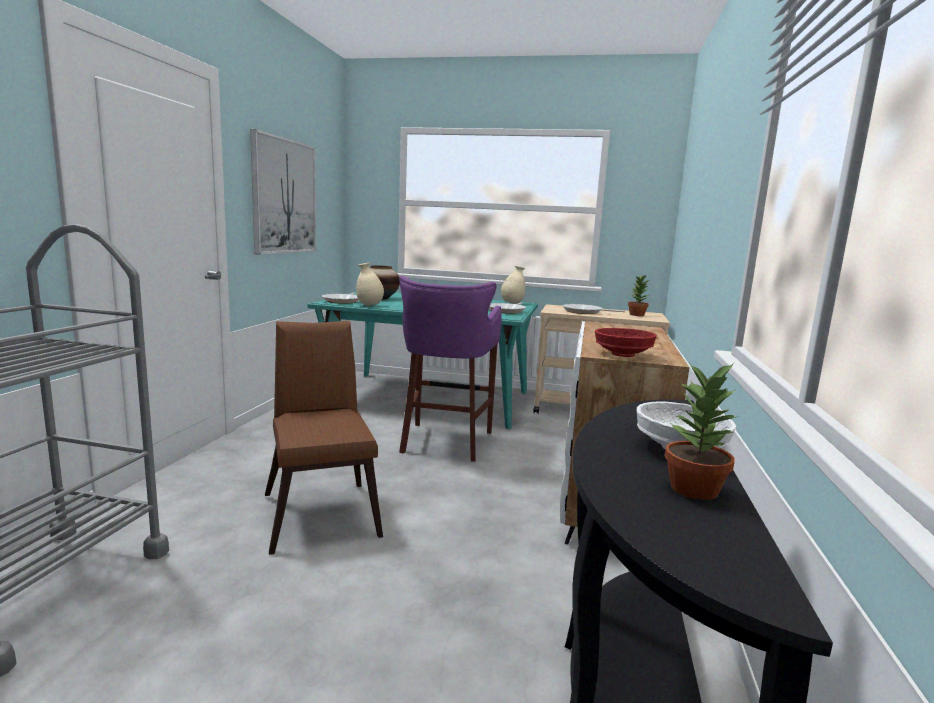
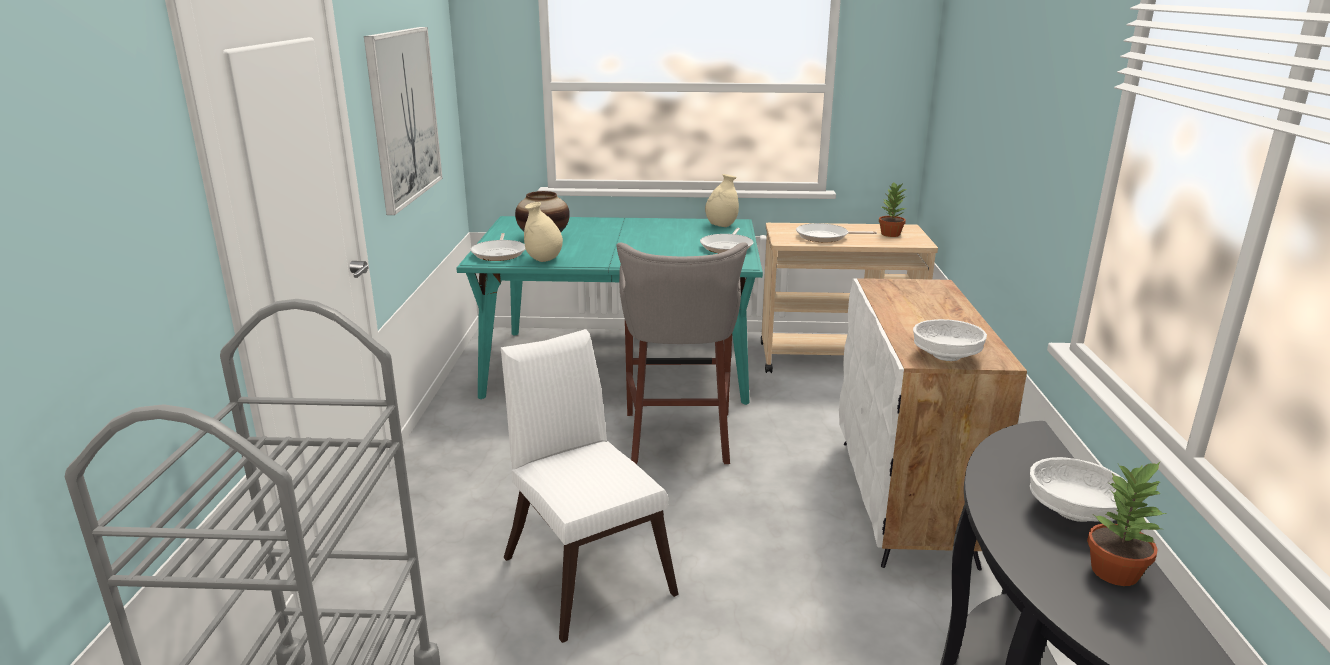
camera: 10 degrees left, 10 degrees up
(321, 510) = (585, 569): brown chair -> white chair
(445, 442) = (678, 439): purple stool -> grey stool
(623, 355) = (947, 356): red bowl -> white bowl

